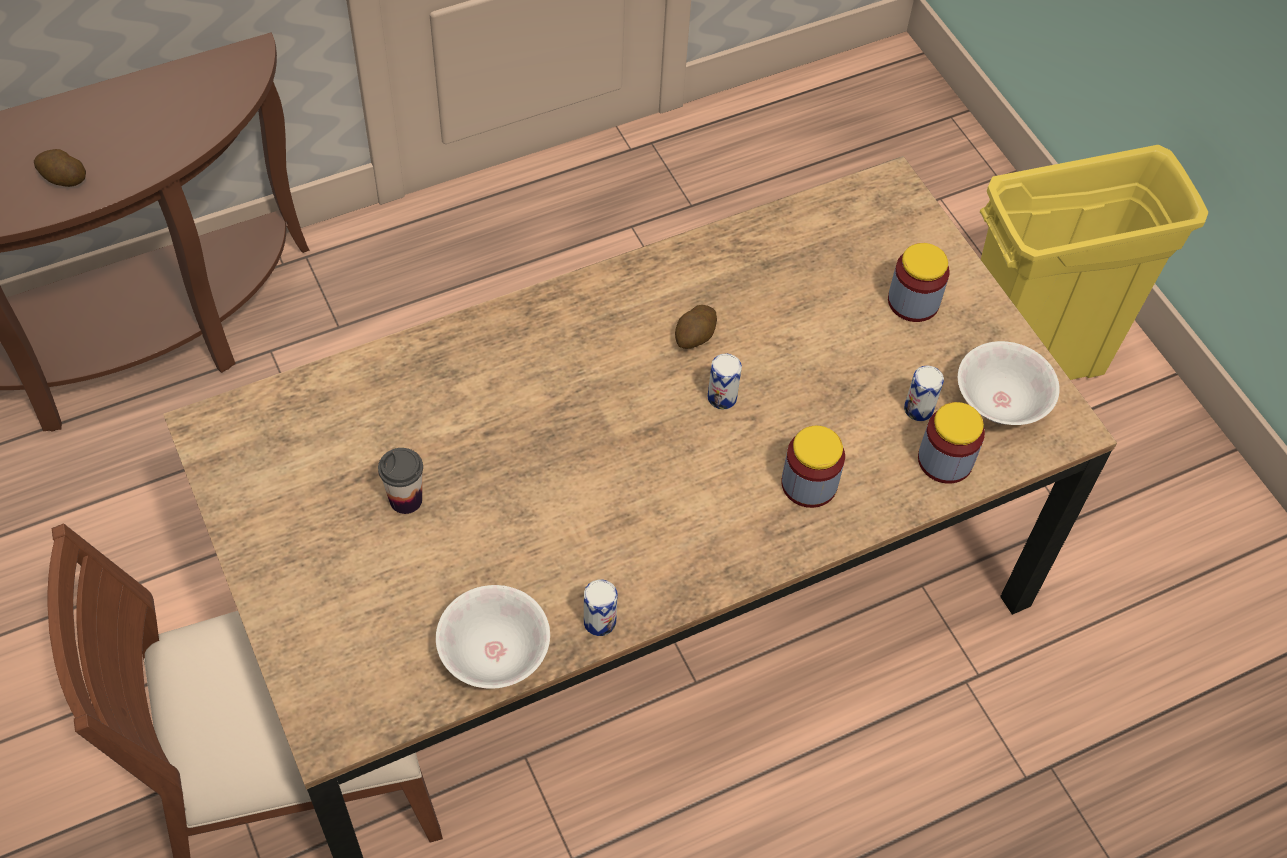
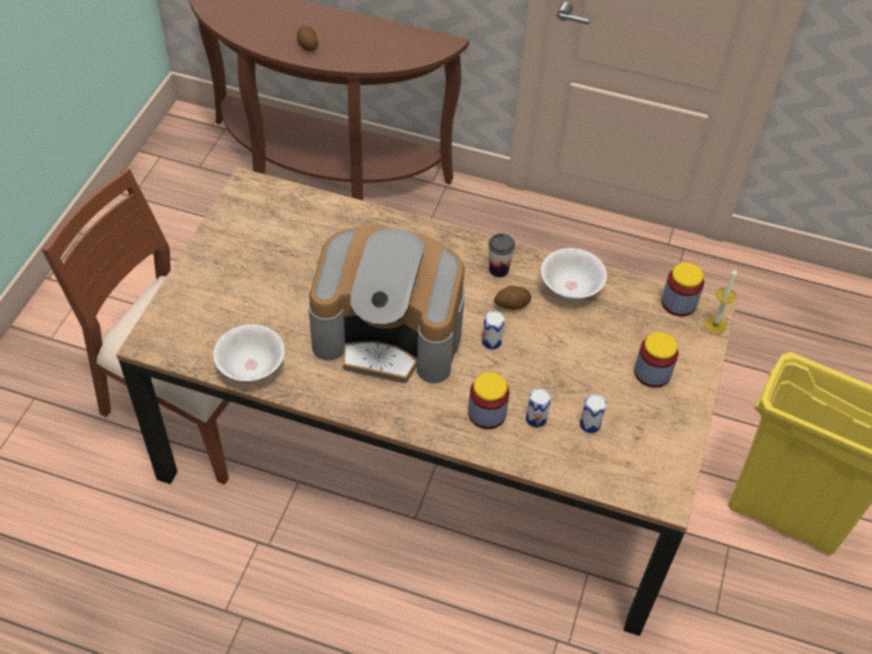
camera: 45 degrees right, 5 degrees down
(406, 499) = (292, 275): cup -> cup (498, 269)
(599, 621) = (312, 392): can -> can (536, 419)
(606, 480) = (390, 335): none -> coffee machine
(913, 200) = (715, 325): none -> candle
(945, 460) = (574, 459): jar -> jar (678, 303)
(999, 403) = (640, 456): white bowl -> white bowl (570, 288)

